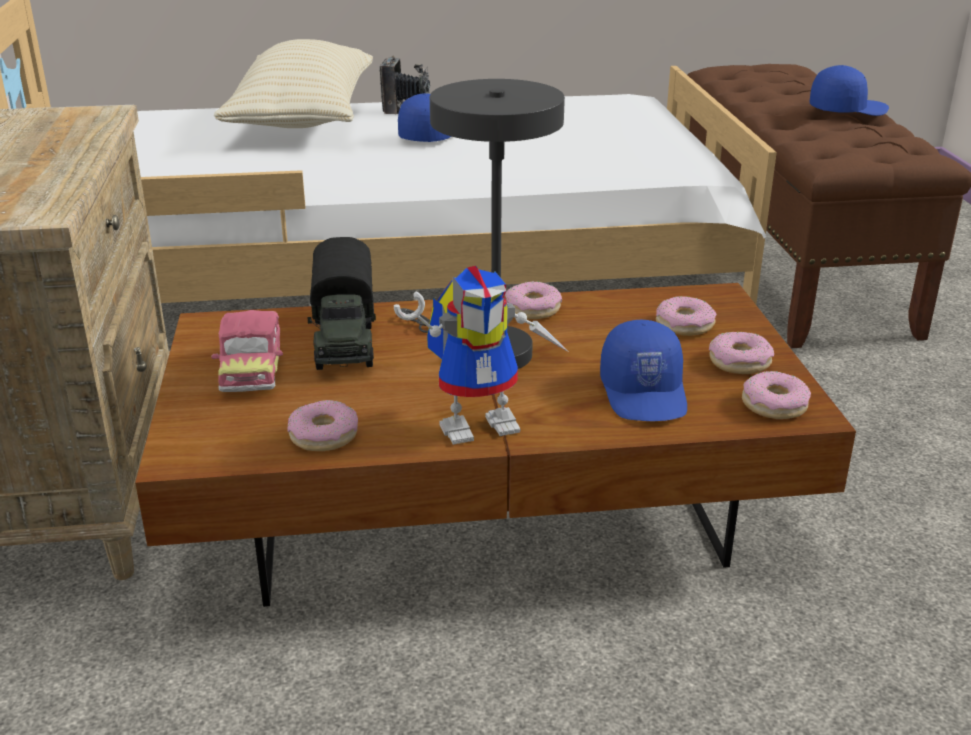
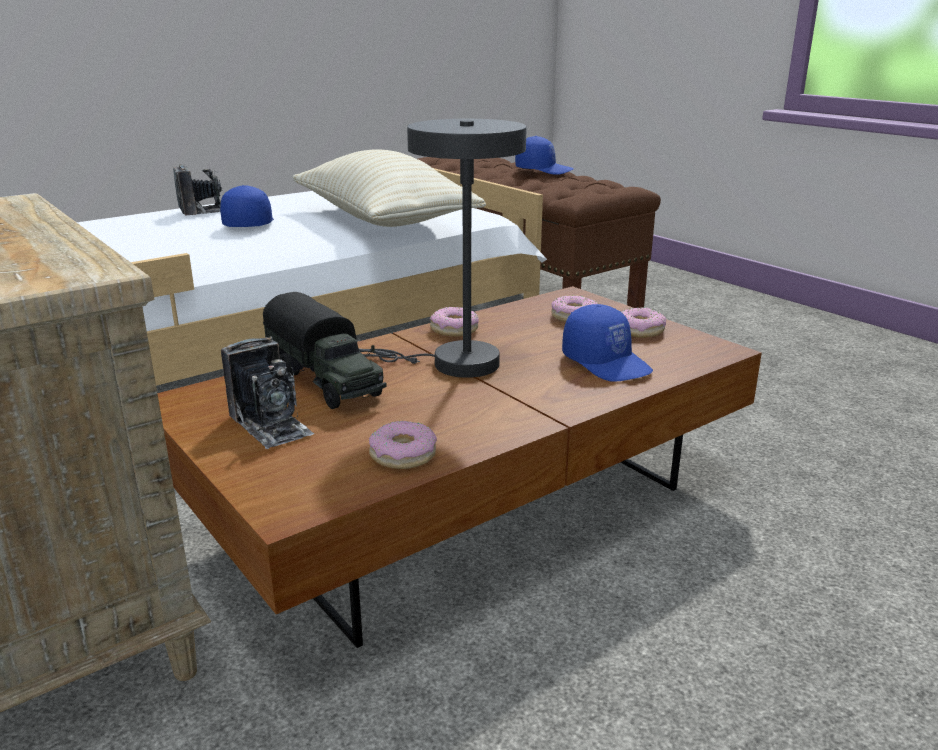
camera: 30 degrees left, 5 degrees down
(252, 370) = (270, 424): toy car -> camera
(303, 119) = (110, 228): beige pillow -> beige pillow (383, 220)
(482, 422) = (519, 410): toy robot -> none
(774, 405) = (696, 349): donut -> none
(847, 109) = (543, 170): blue cap -> blue cap turned 60 degrees clockwise

